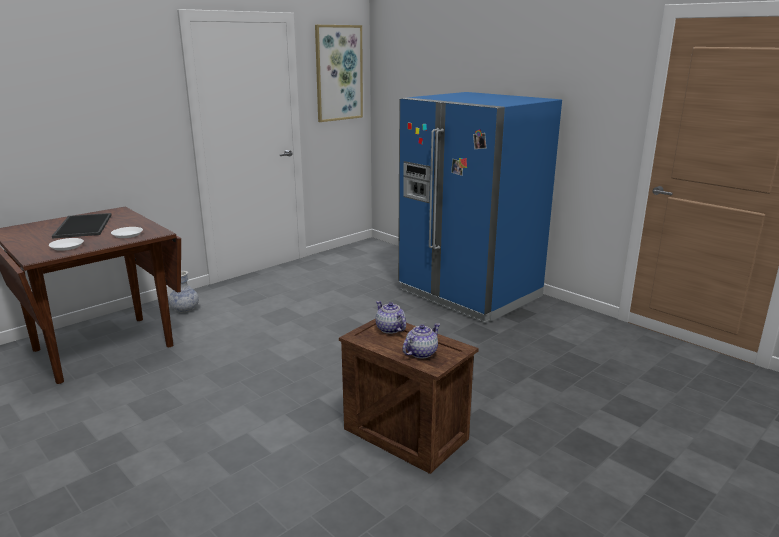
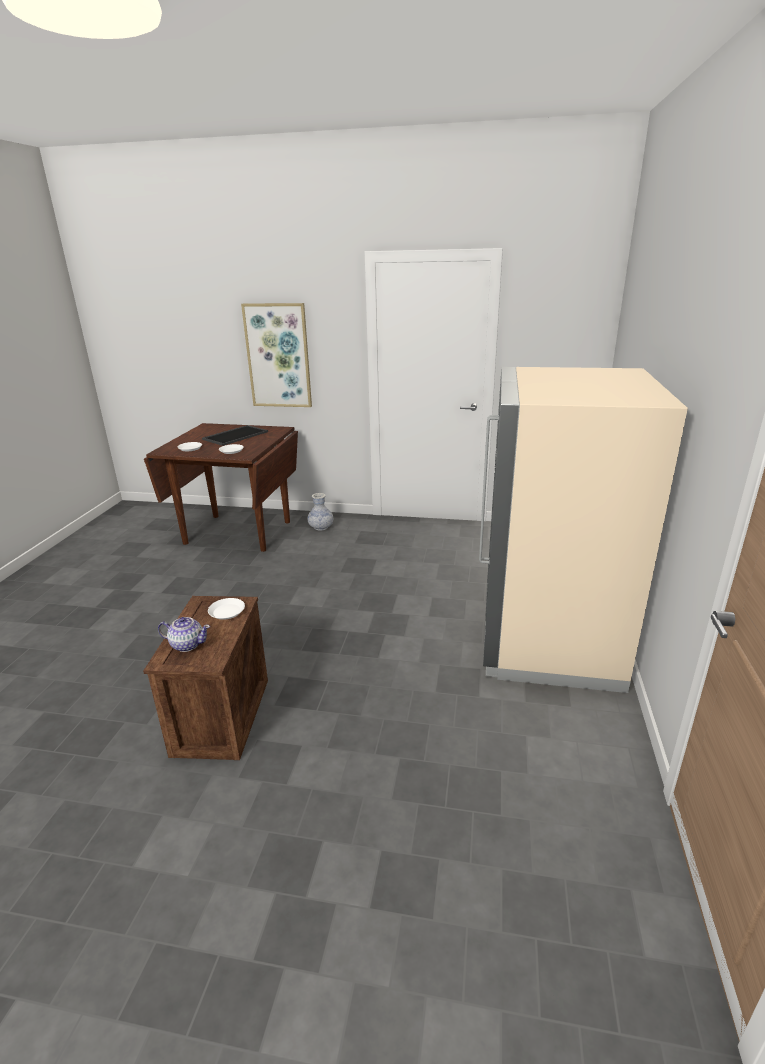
camera: 55 degrees right, 5 degrees up
(338, 73) = (562, 321): picture -> picture (278, 356)
(390, 329) = (226, 612): teapot -> white plate
(469, 294) = (547, 638): blue fridge -> beige fridge

